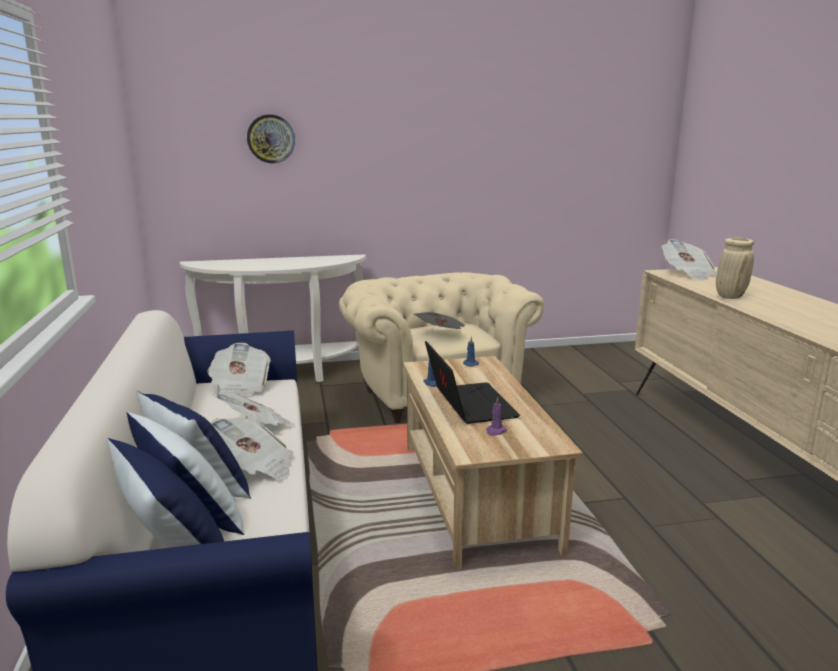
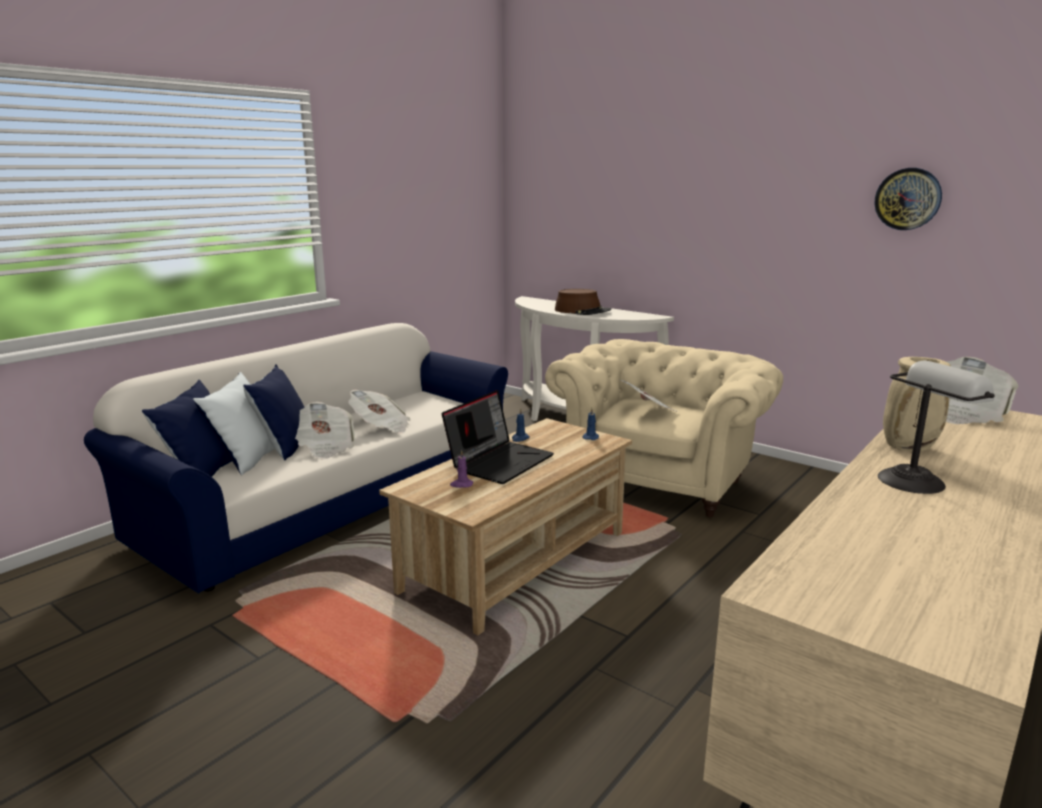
camera: 50 degrees right, 0 degrees up
(240, 387) = (434, 401): newspaper -> none
(271, 139) = (602, 188): wall clock -> wall clock (908, 199)
(284, 263) = (582, 311): none -> brown hat
(778, 309) = (918, 478): none -> table lamp

